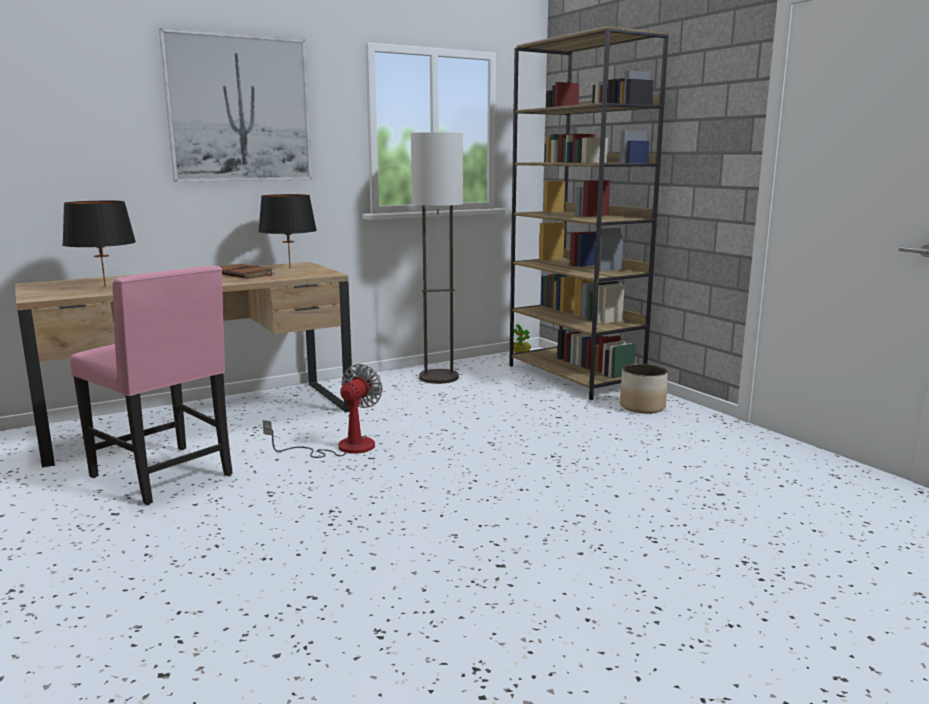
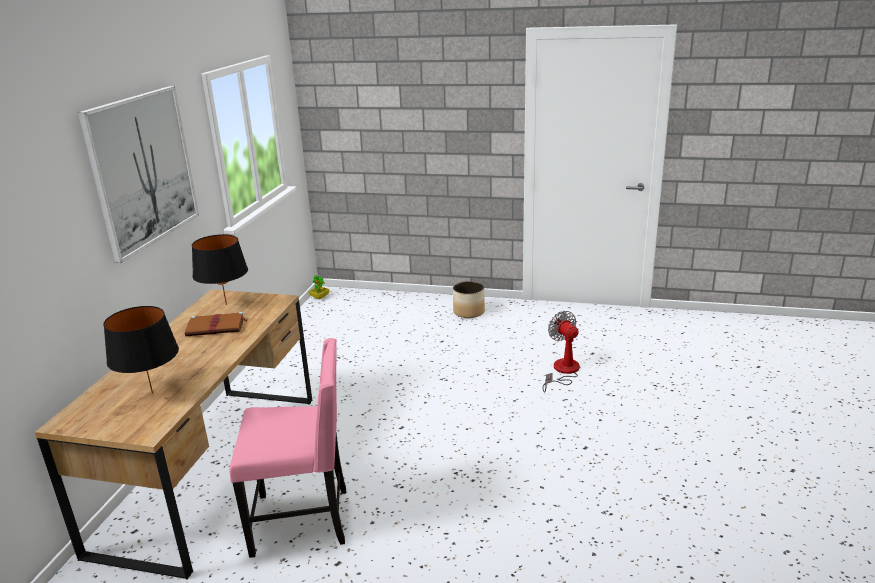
camera: 45 degrees left, 10 degrees up
(342, 448) = (369, 431): fan -> fan (563, 371)
(439, 377) = (309, 343): floor lamp -> none
(575, 376) = (392, 304): brown bookcase -> none

